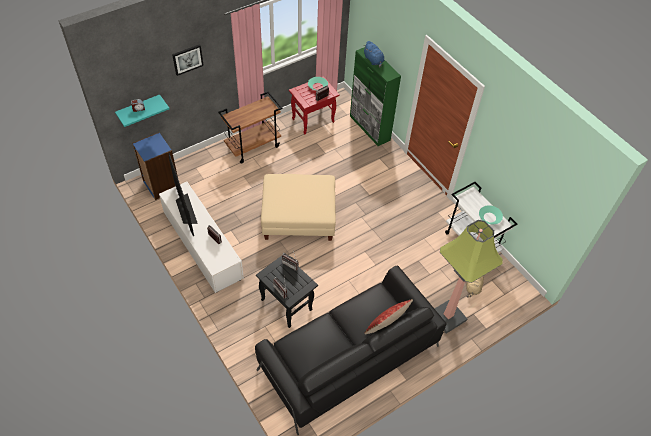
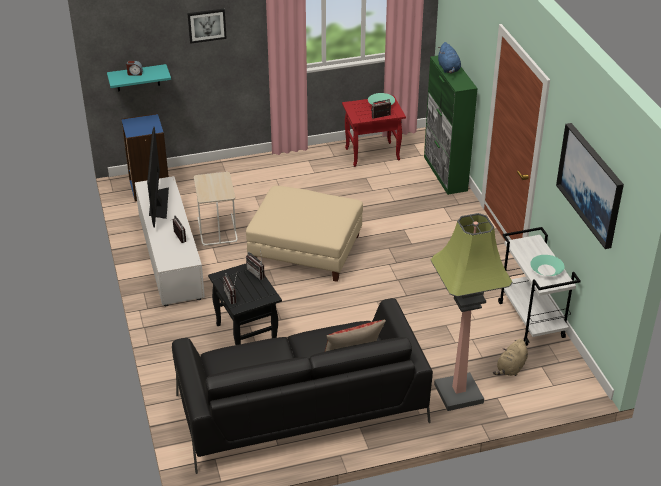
camera: 20 degrees right, 15 degrees down
(227, 213) = (216, 229): none -> beige side table
(253, 146) = (282, 168): brown cart -> none
(531, 166) = (591, 184): none -> picture

